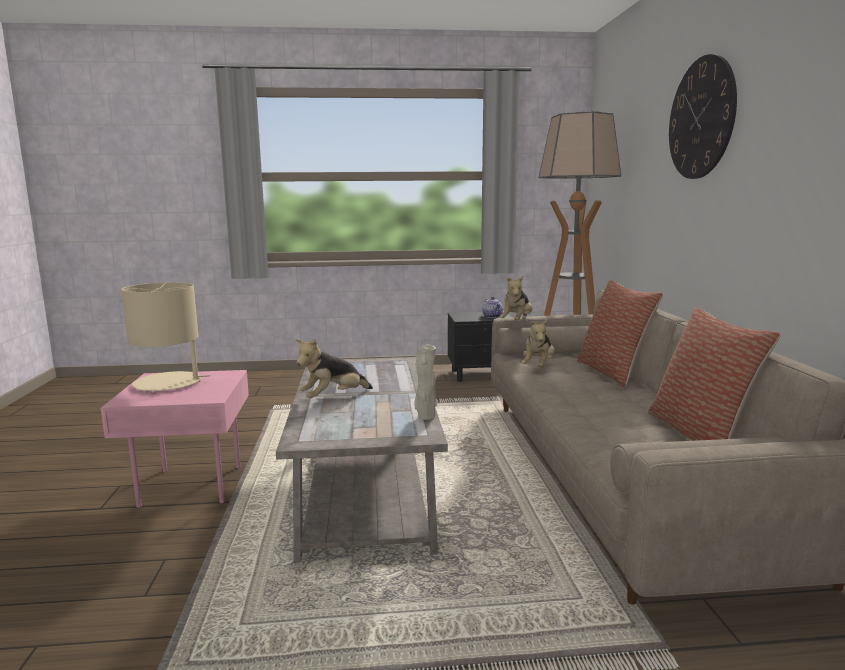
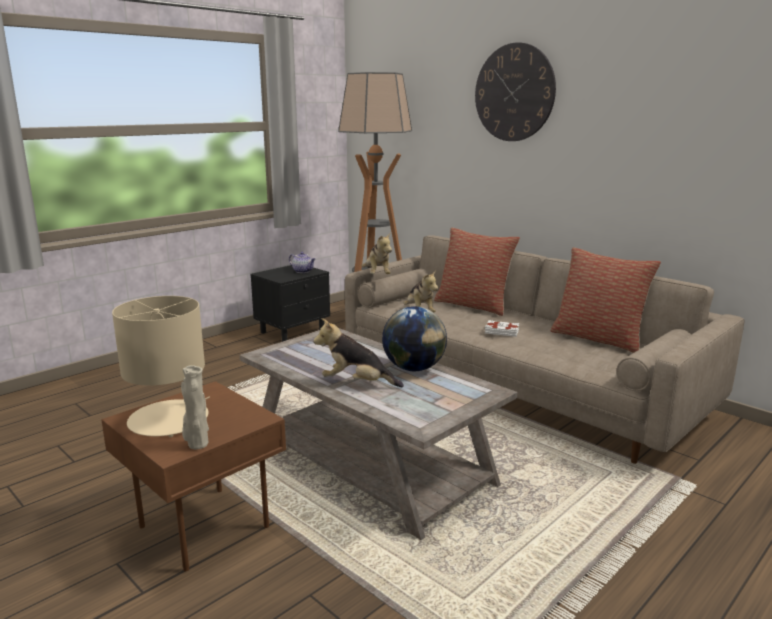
camera: 40 degrees left, 5 degrees up
(188, 487) = (203, 529): pink side table -> brown side table
(333, 398) = (357, 383): plush toy -> plush toy turned 90 degrees clockwise
(403, 400) = (414, 368): none -> globe
(425, 417) = (460, 377): beige vase -> beige vase (197, 445)
(587, 399) = (501, 331): none -> white book

